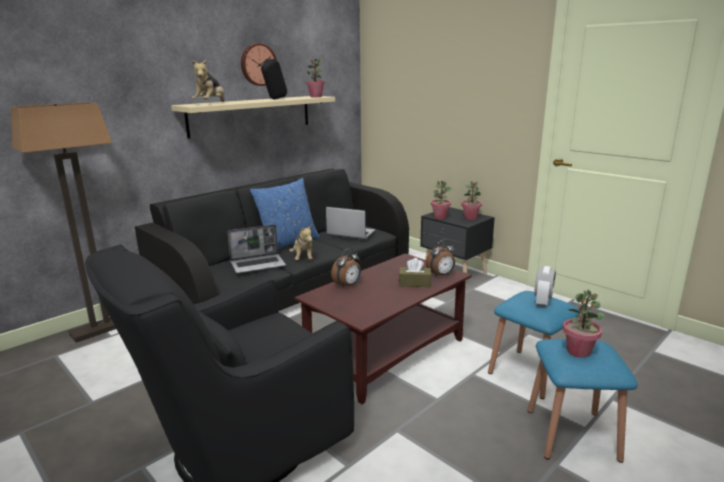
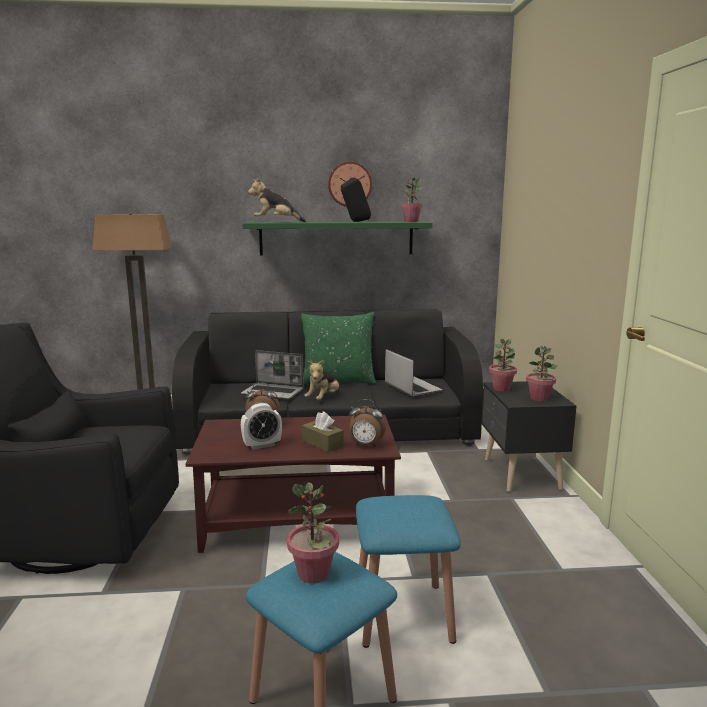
camera: 40 degrees right, 5 degrees down
(210, 103) = (276, 222): plush toy -> plush toy turned 45 degrees clockwise
(251, 115) = (336, 238): beige shelf -> green shelf
(288, 243) = (338, 381): blue pillow -> green pillow
(542, 302) = (409, 511): alarm clock -> alarm clock (262, 445)

